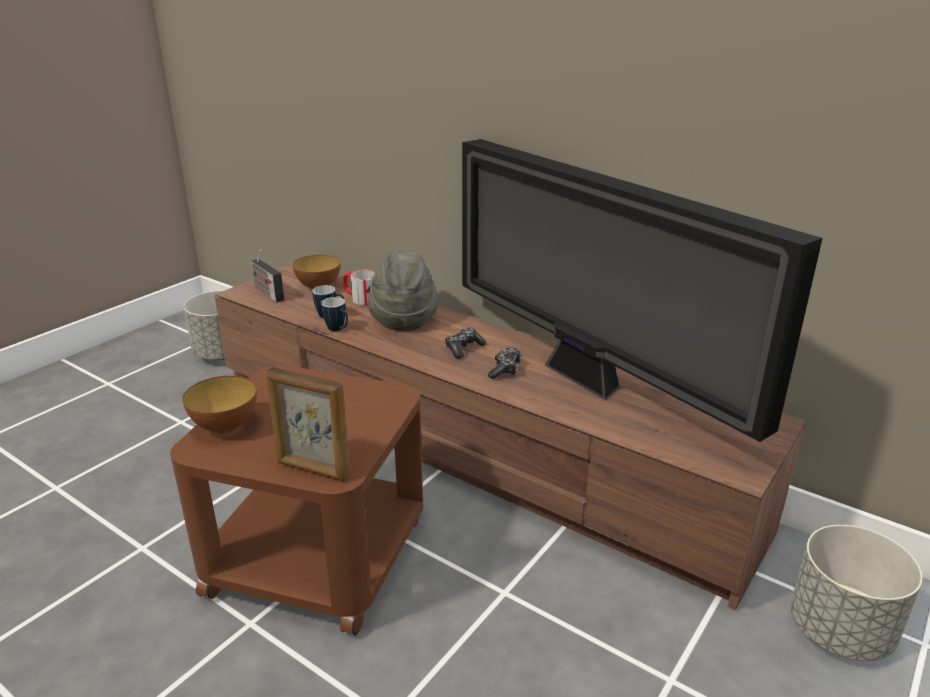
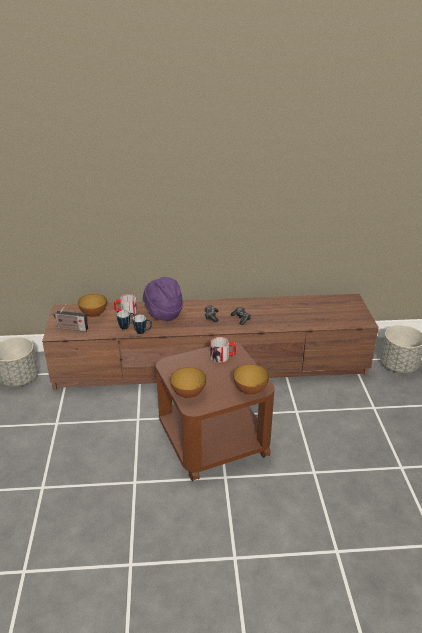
camera: 40 degrees left, 5 degrees up
(313, 470) = (250, 390): picture frame -> bowl
(363, 402) = (223, 356): none -> mug
(403, 319) = (163, 314): grey hat -> purple hat
(587, 381) = (276, 310): television -> none

